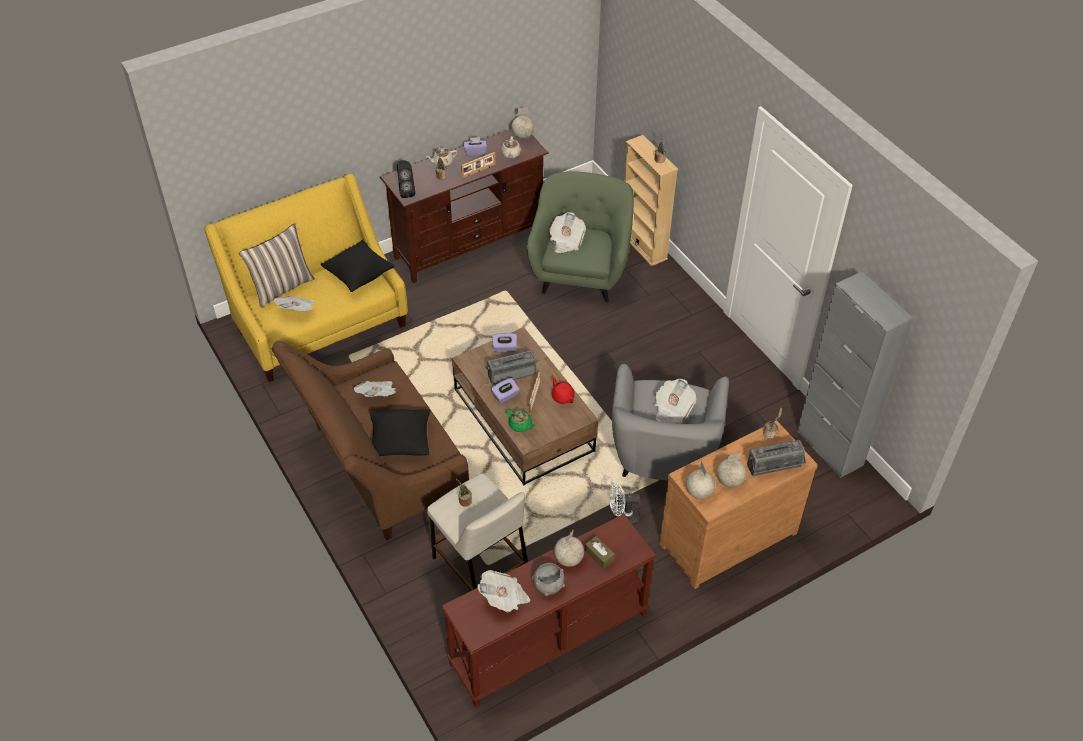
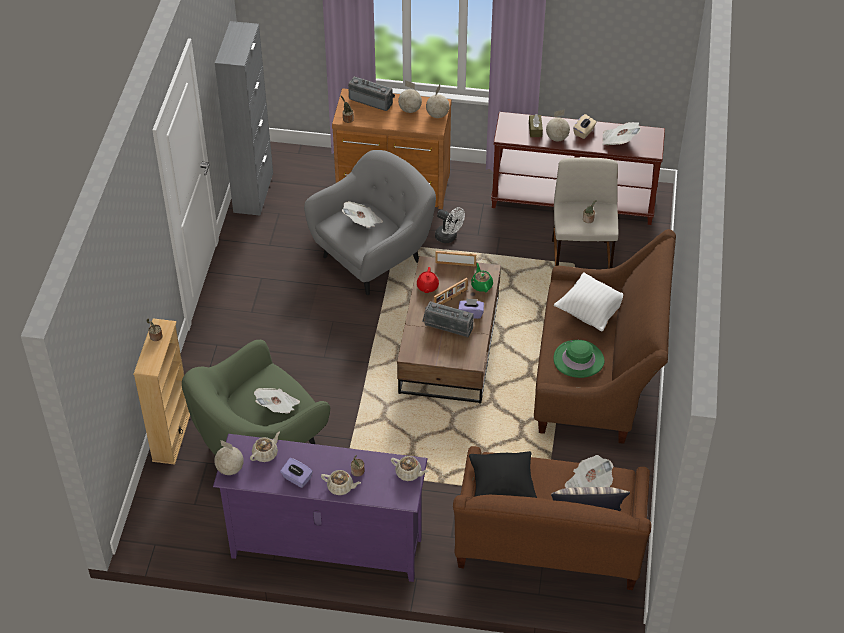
camera: 140 degrees left, 0 degrees up
(318, 323) = (548, 550): yellow sofa -> brown sofa
(377, 395) = (578, 360): newspaper -> green hat
(400, 443) = (591, 312): black pillow -> white pillow
(406, 192) = (409, 473): black speaker -> beige teapot
(469, 243) = (326, 548): brown tv stand -> purple tv stand
(479, 171) = (317, 453): picture frame -> picture frame (455, 263)
(504, 348) = (432, 352): purple tissue box -> none
(549, 586) = (584, 132): grey bowl -> beige tissue box

